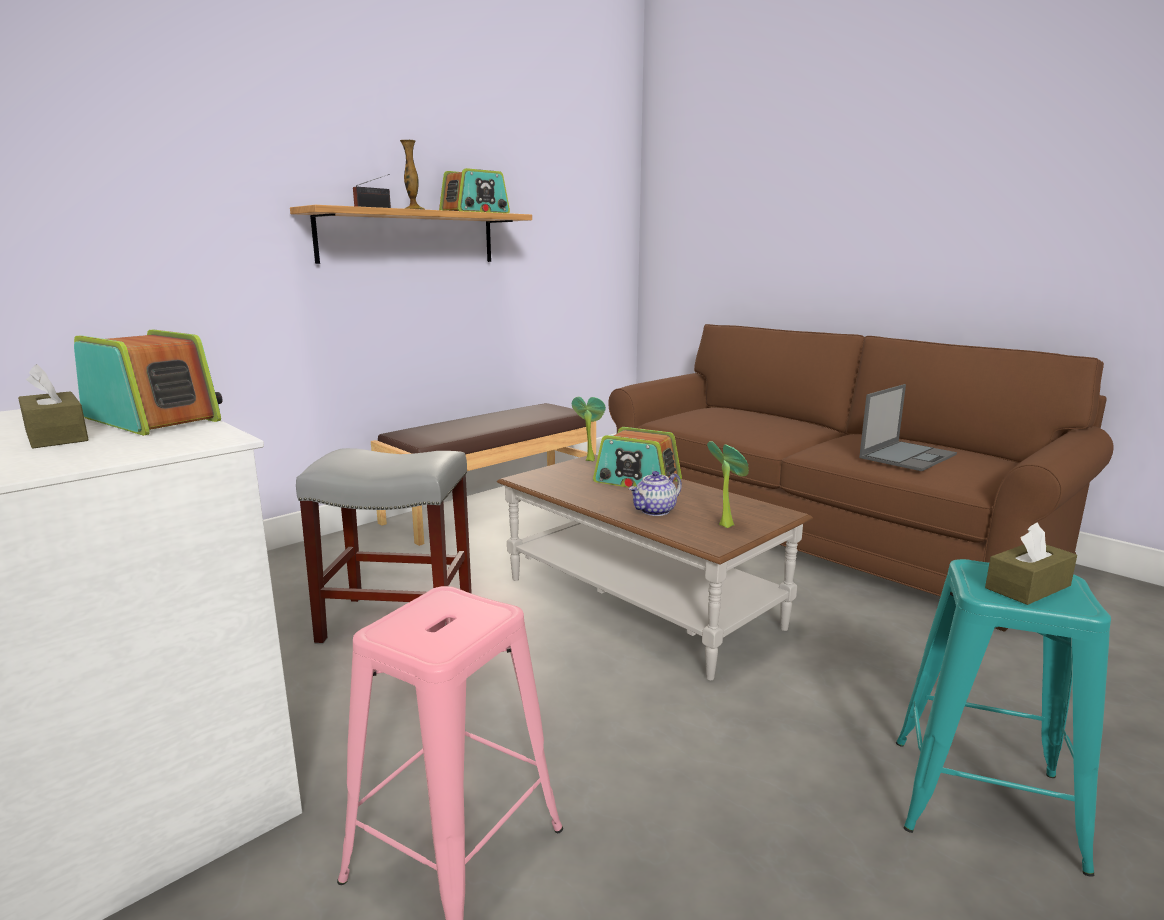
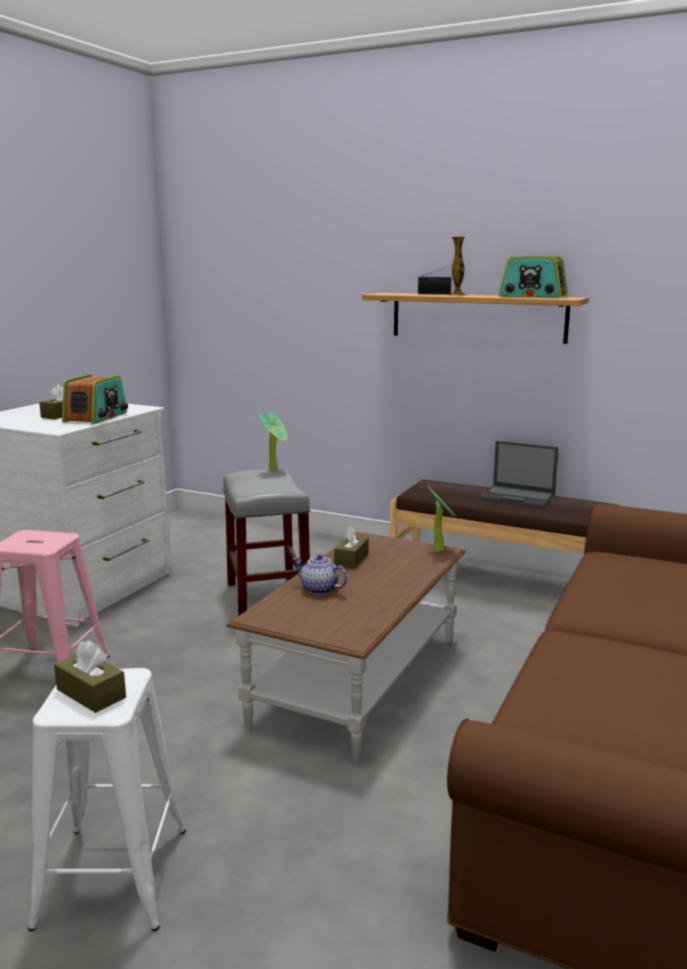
camera: 70 degrees right, 0 degrees up
(583, 490) = (351, 559): none -> brown tissue box
(637, 481) = (393, 574): radio -> none
(726, 524) = (305, 618): potted plant -> potted plant (275, 469)
(907, 456) = (598, 692): laptop -> laptop (518, 497)
(985, 802) = (112, 877): turquoise stool -> white stool

